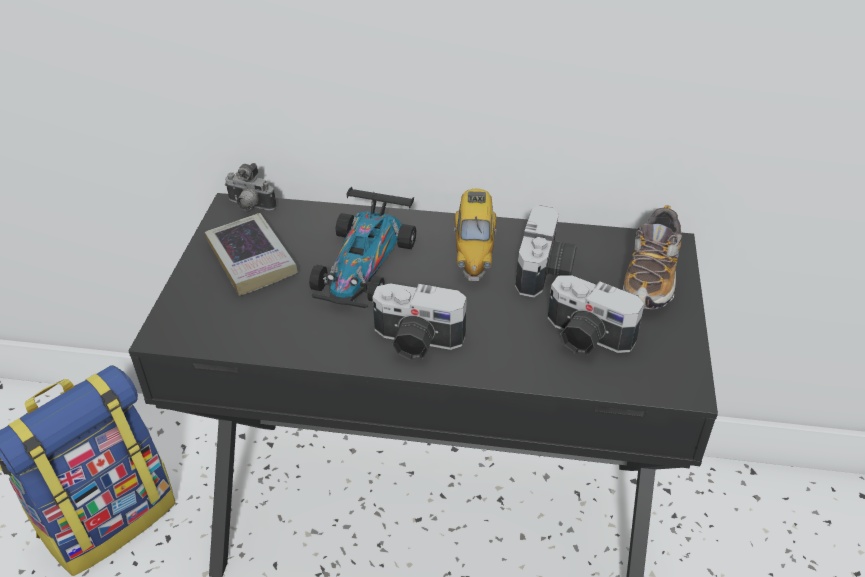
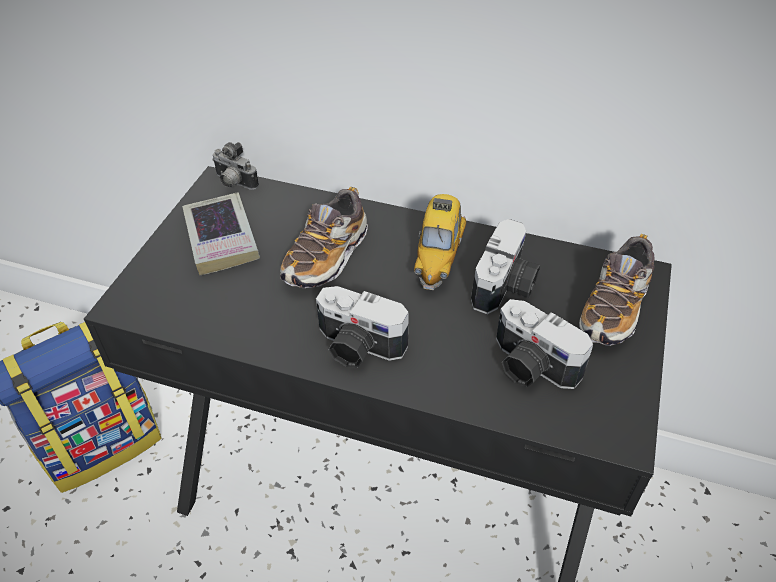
camera: 10 degrees right, 5 degrees up
(364, 264) = (327, 257): toy car -> shoe

